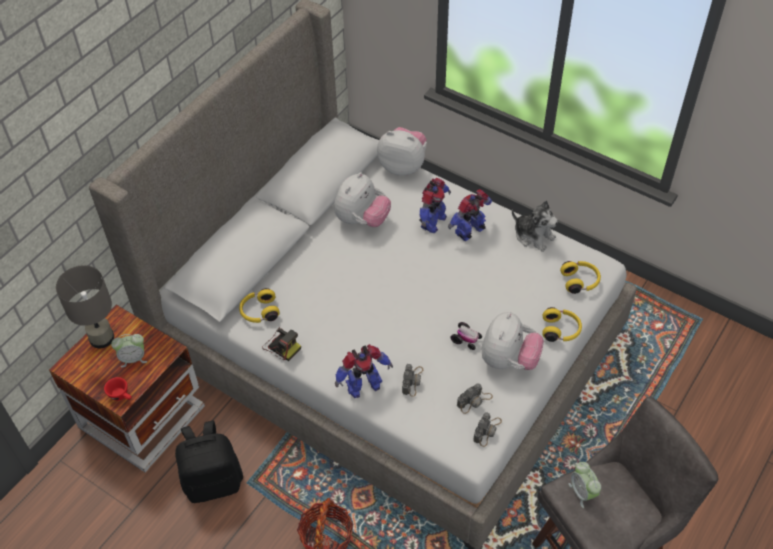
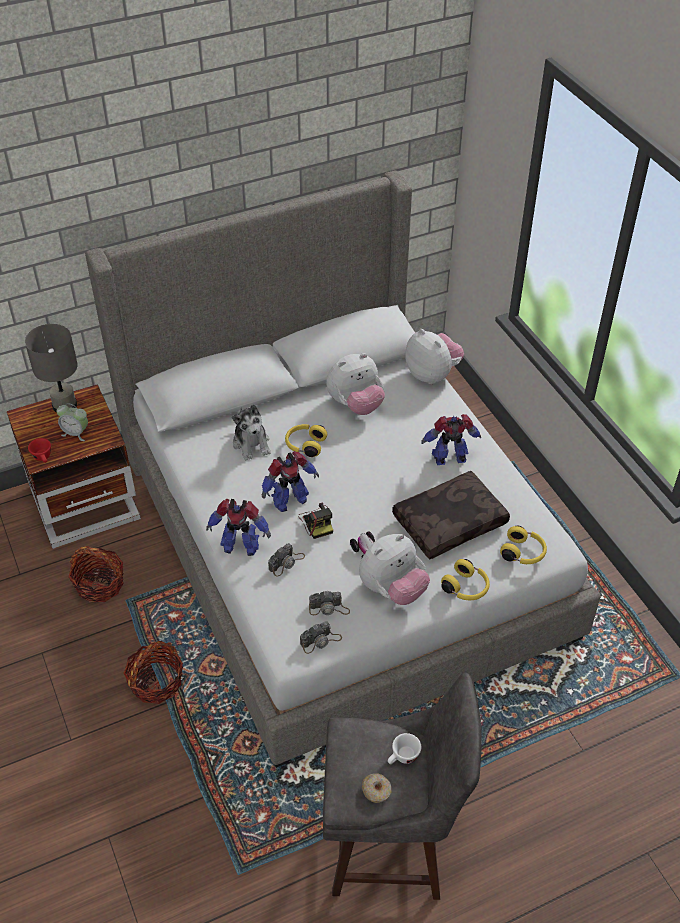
camera: 30 degrees right, 5 degrees down
(213, 481) = (100, 584): black backpack -> basket
(259, 312) = (202, 441): yellow headphones -> yellow headphones (305, 445)
(281, 346) = (198, 478): camera -> camera (317, 522)
(432, 222) = (420, 435): toy robot -> toy robot (289, 500)
(508, 283) = (449, 521): none -> brown pillow
(533, 236) = (510, 491): plush toy -> plush toy (251, 443)
(582, 492) = (363, 742): alarm clock -> none
(618, 487) = (403, 758): none -> white cup
(620, 523) = (377, 790): none -> donut

